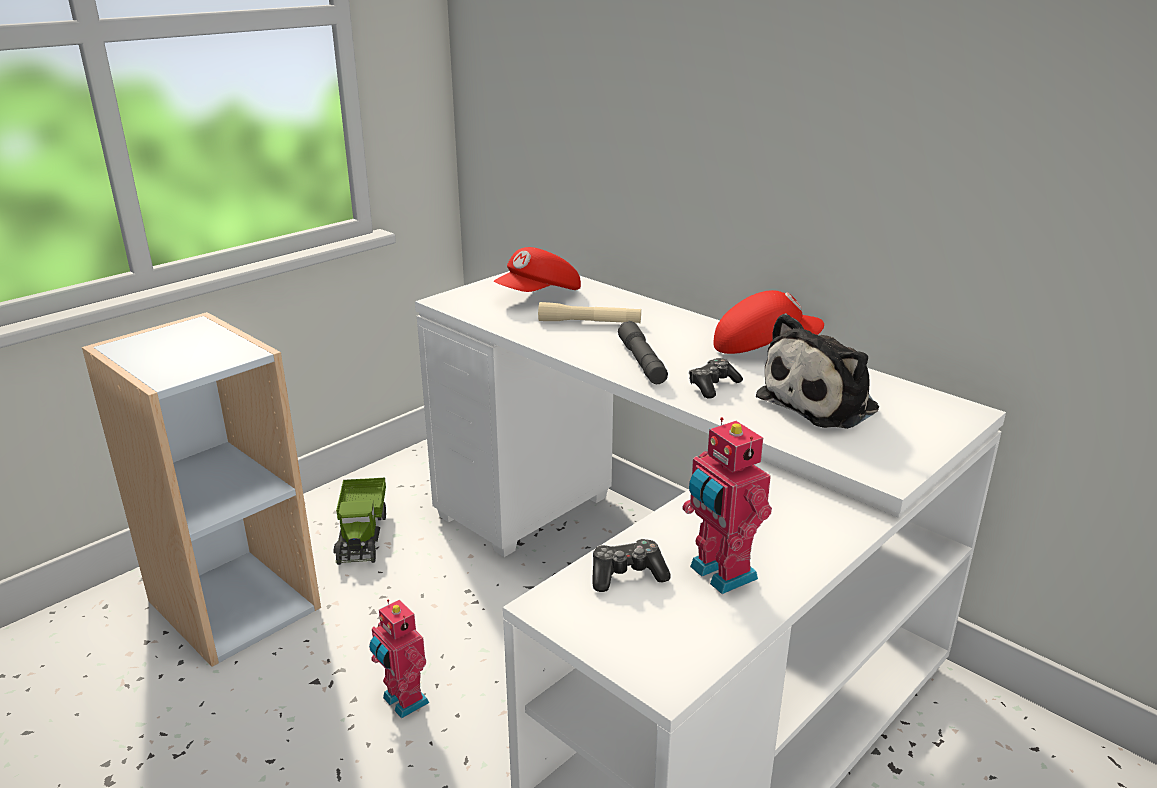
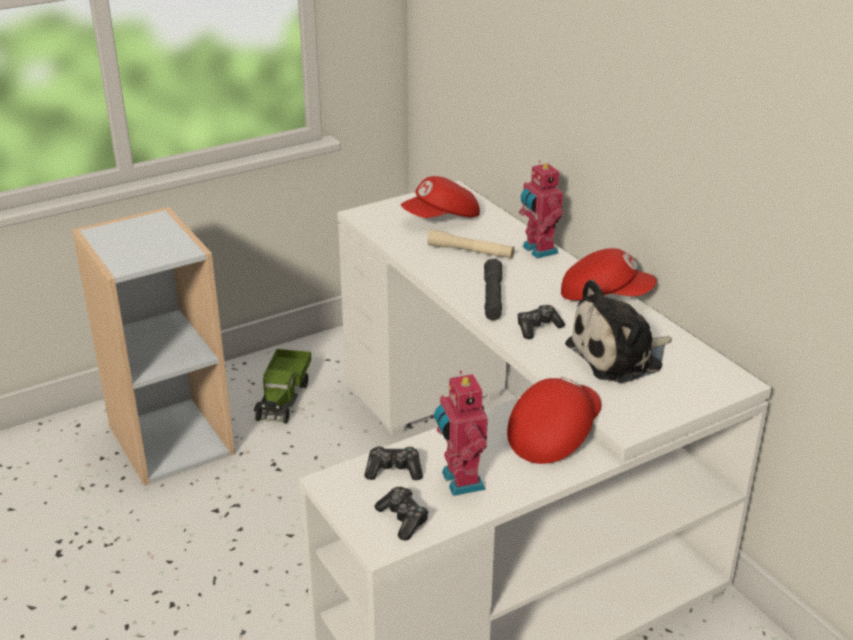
camera: 15 degrees right, 5 degrees up
(403, 702) = (275, 537): toy robot -> toy robot (538, 250)
(675, 637) = (403, 519): none -> game controller
(796, 500) = (553, 435): none -> red cap

